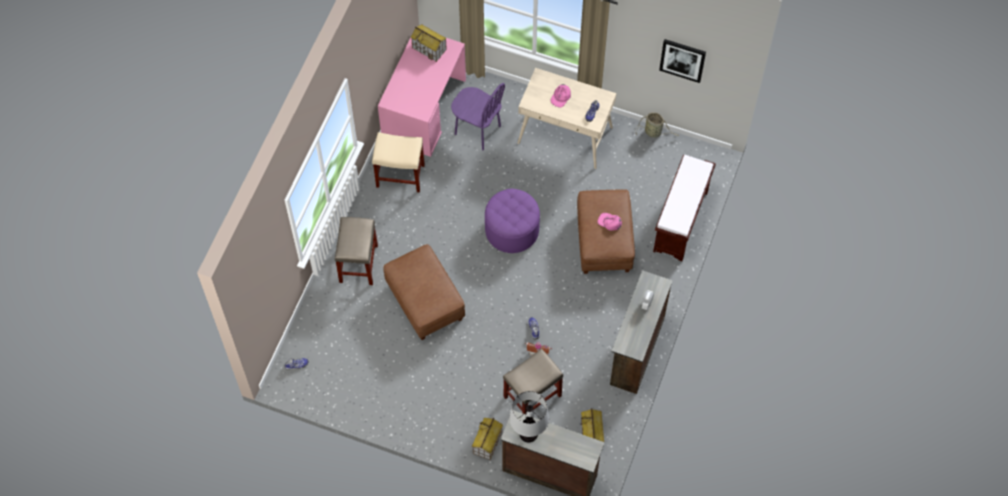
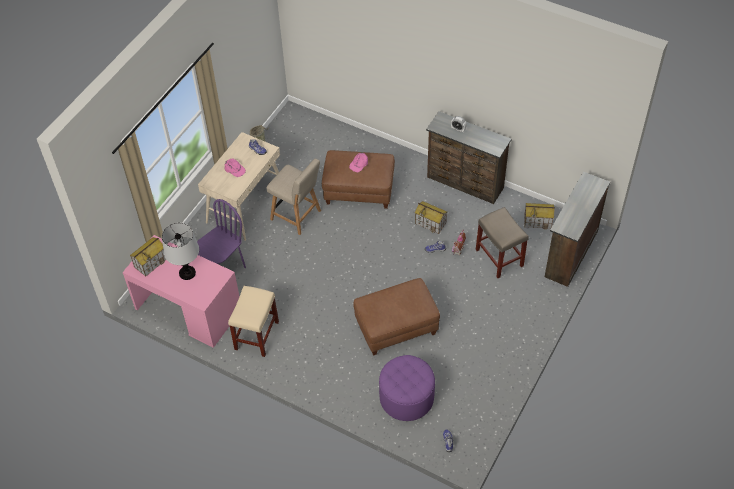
camera: 80 degrees left, 10 degrees down
(358, 263) = (345, 379): beige stool -> none
(487, 443) = (541, 294): toy house -> toy house (430, 223)
(512, 230) = (333, 254): purple ottoman -> purple ottoman (406, 397)
(528, 433) = (573, 220): table lamp -> table lamp (187, 273)
(558, 187) = (297, 216): none -> beige chair
(680, 222) = (350, 139): brown bench -> none
(682, 60) = (249, 52): picture -> none

